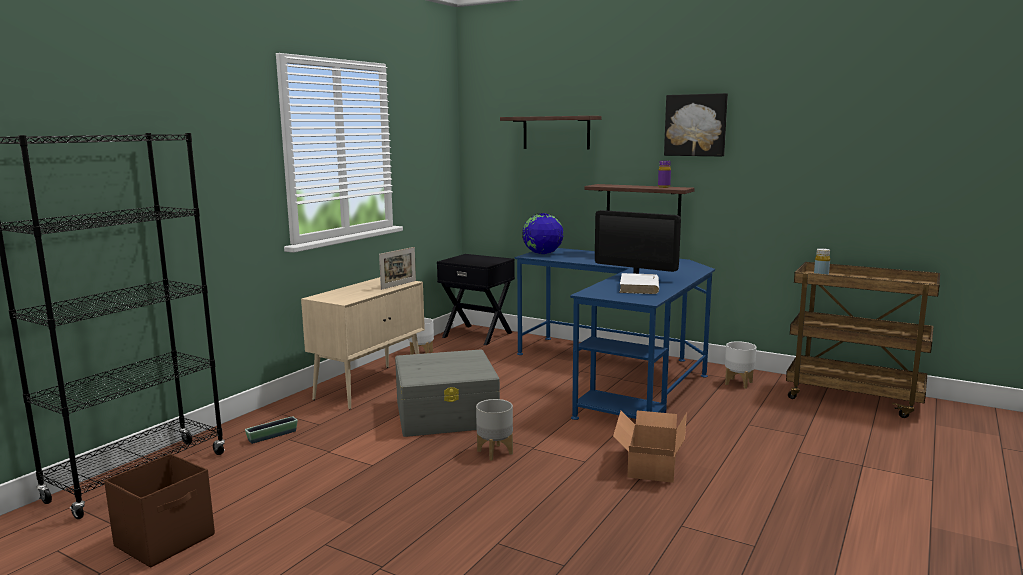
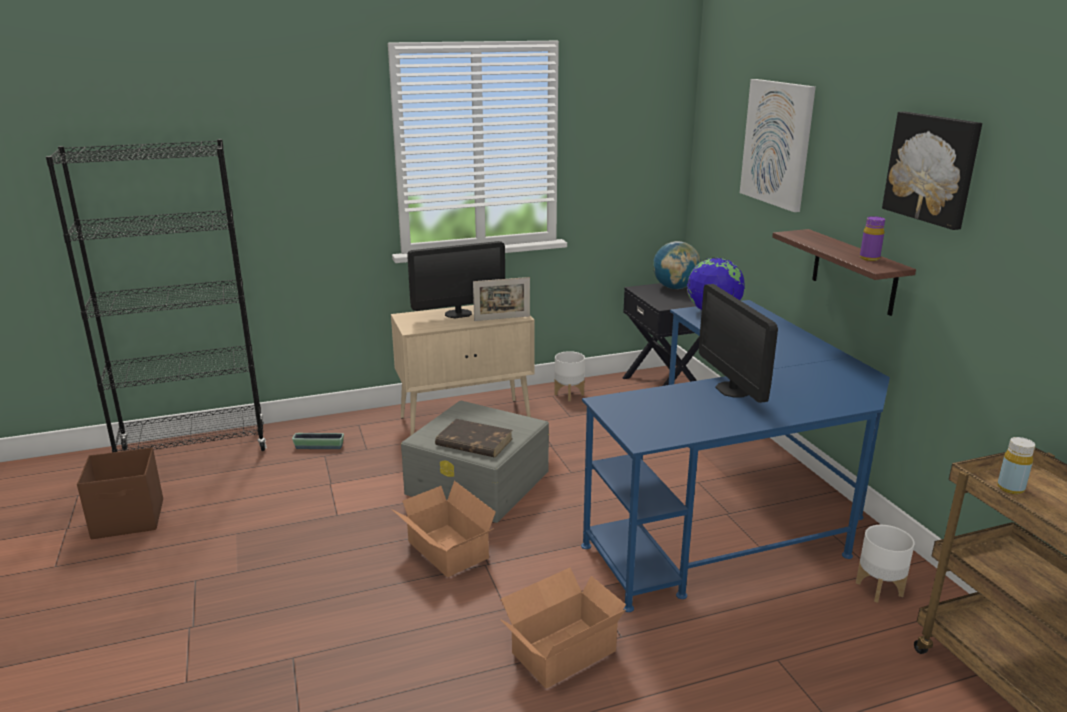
camera: 40 degrees right, 10 degrees up
(358, 288) = (458, 313): none -> monitor
(456, 370) = (473, 442): none -> brown book
(471, 256) = (675, 288): none -> globe
(495, 452) = (446, 552): grey planter -> cardboard box
(556, 132) = (777, 143): shelf -> picture
(639, 287) = (689, 412): white book -> none

